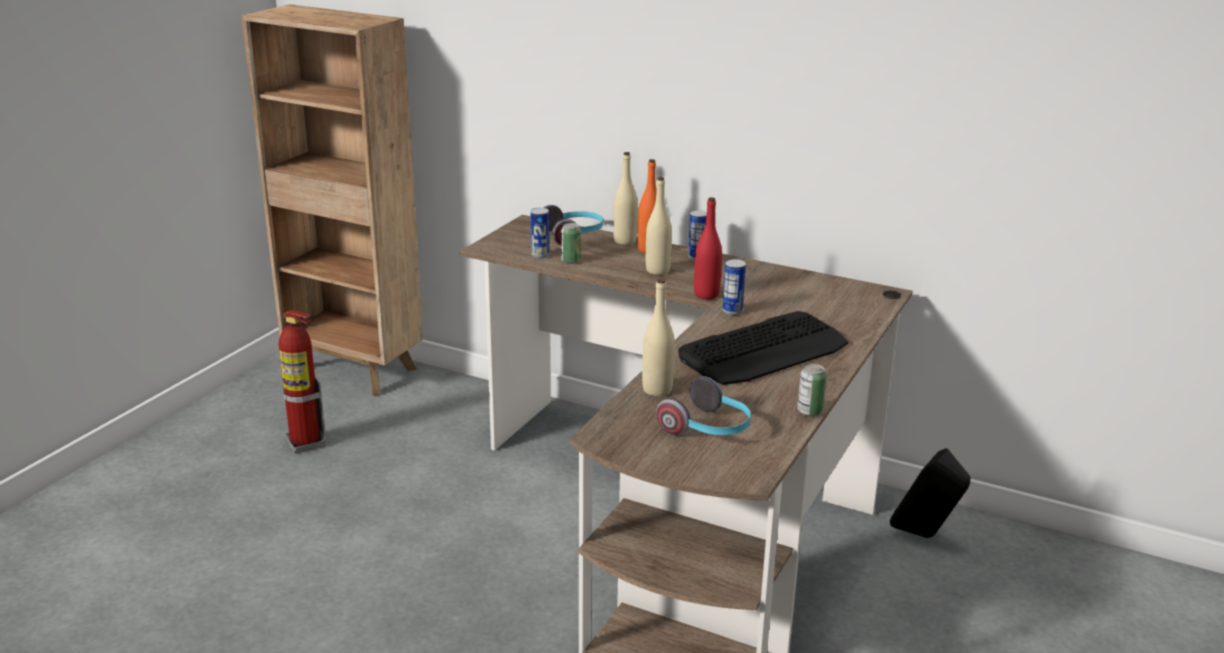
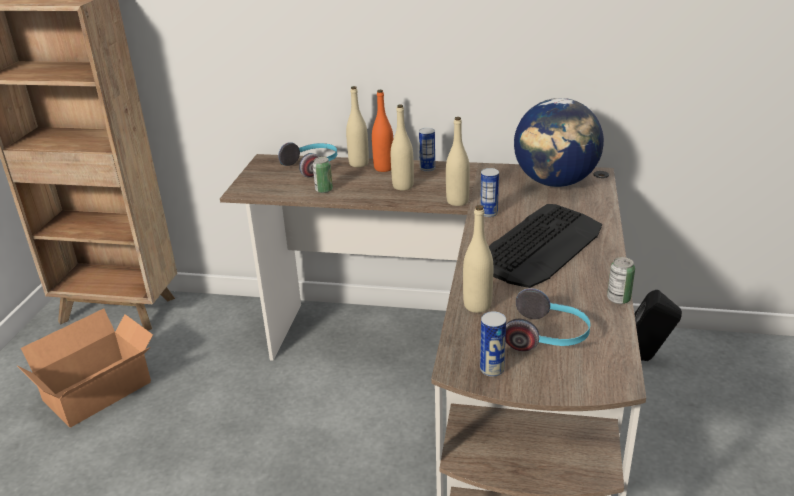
camera: 15 degrees left, 5 degrees up
(306, 443) = (101, 391): fire extinguisher -> cardboard box
(540, 255) = (294, 189): can -> can (492, 369)
(706, 294) = (457, 201): red bottle -> beige bottle
(831, 294) = (555, 182): none -> globe

